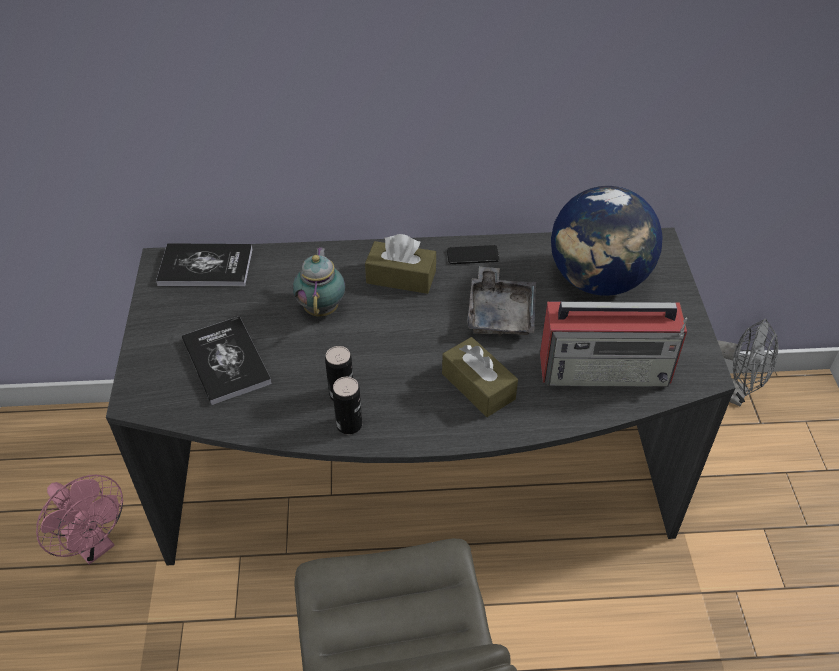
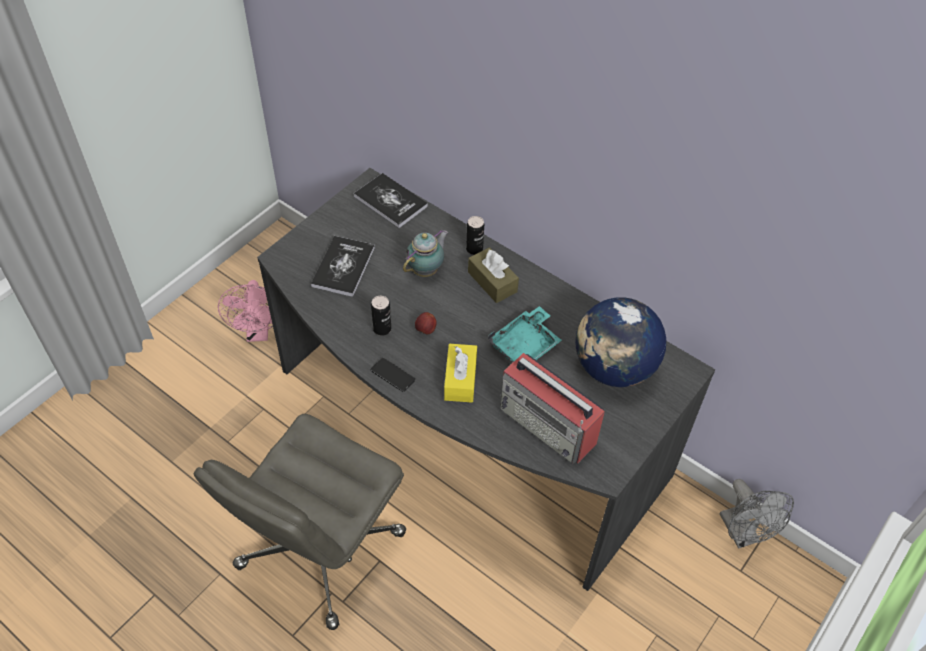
camera: 40 degrees right, 5 degrees up
(349, 425) = (367, 349): can -> can (474, 249)
(389, 364) = (425, 330): none -> apple
(472, 255) = (552, 297): phone -> phone (392, 375)
(478, 386) = (460, 379): brown tissue box -> yellow tissue box
(500, 313) = (525, 345): grey tray -> turquoise tray

